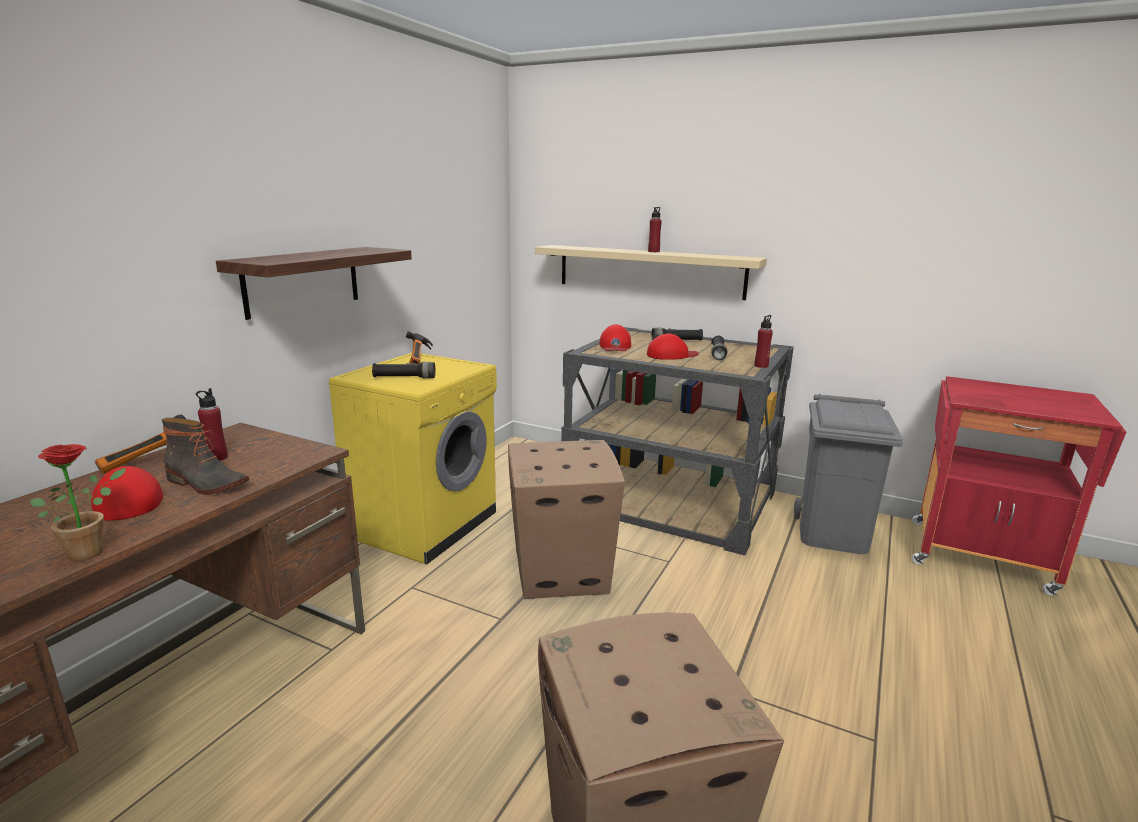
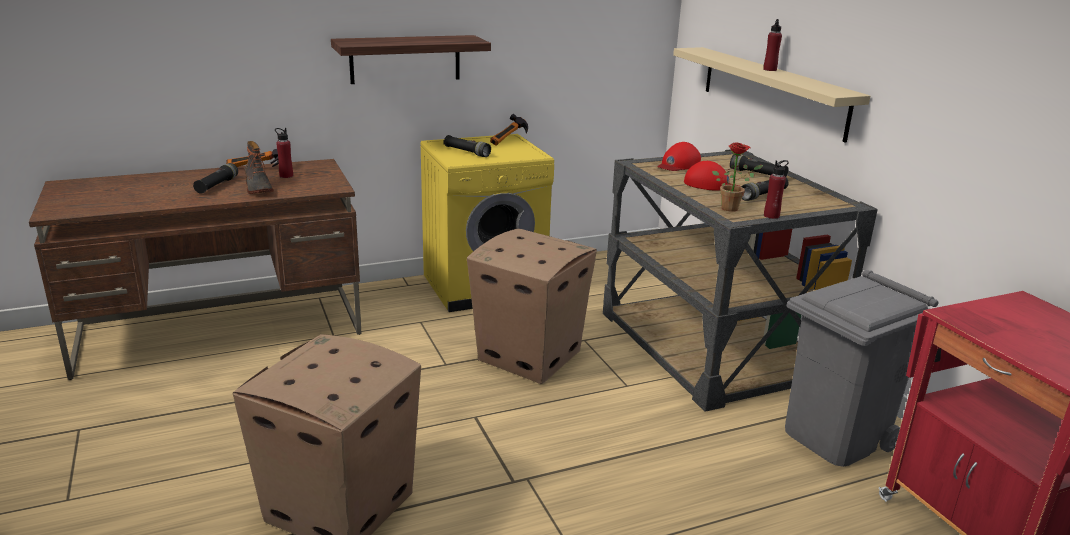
camera: 40 degrees right, 5 degrees up
(93, 550) = (170, 203): potted plant -> potted plant (732, 208)
(129, 500) = (217, 186): red cap -> black flashlight

